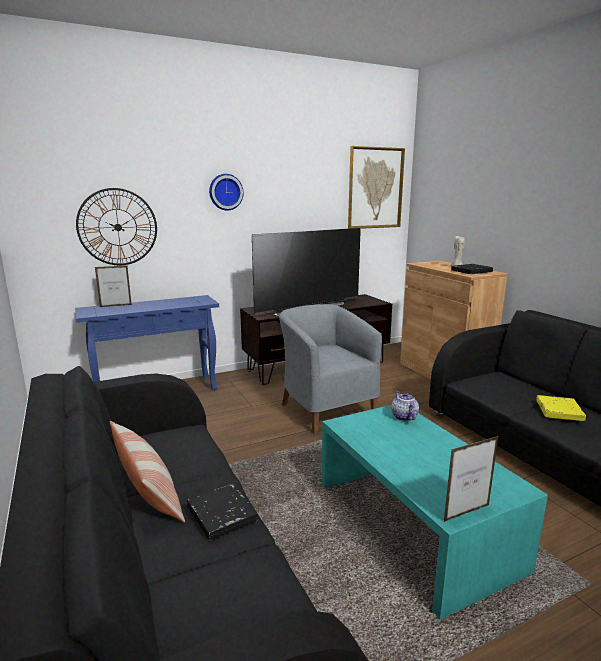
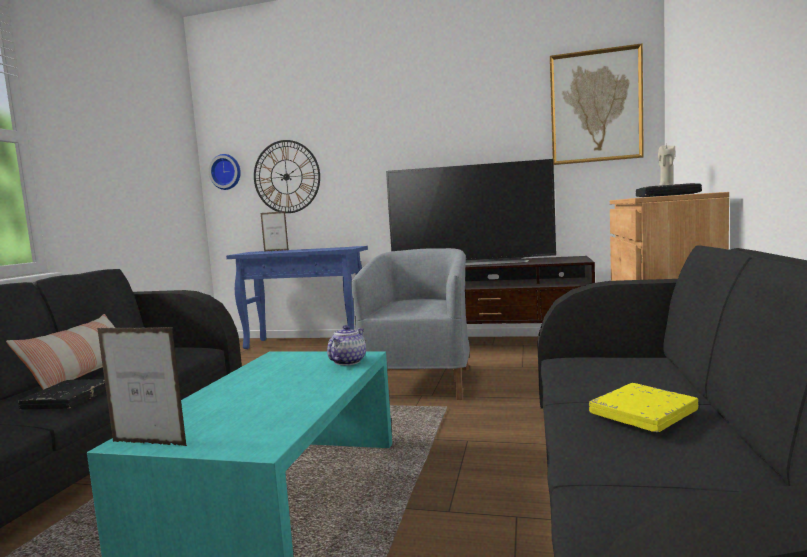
camera: 40 degrees right, 10 degrees down
(225, 192) = (387, 133): wall clock -> wall clock (226, 172)

